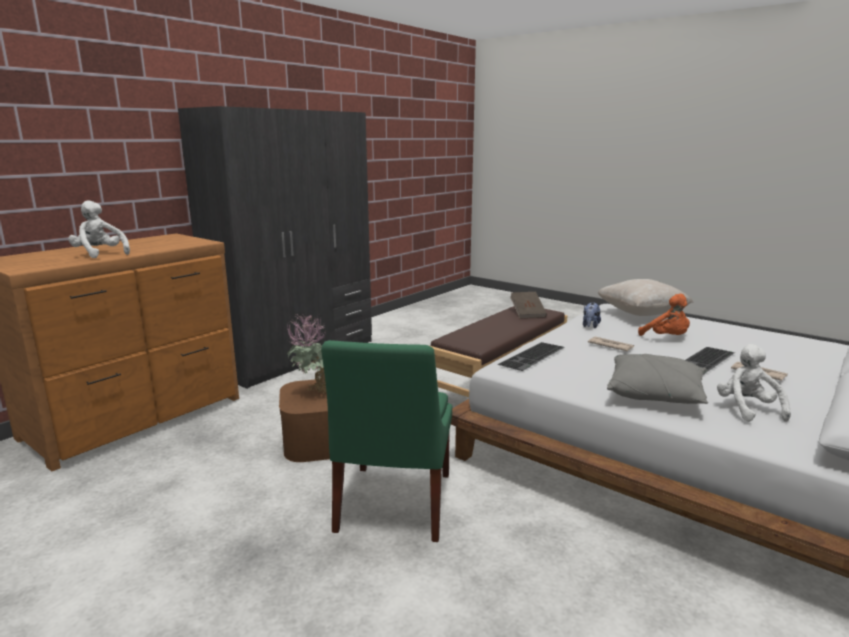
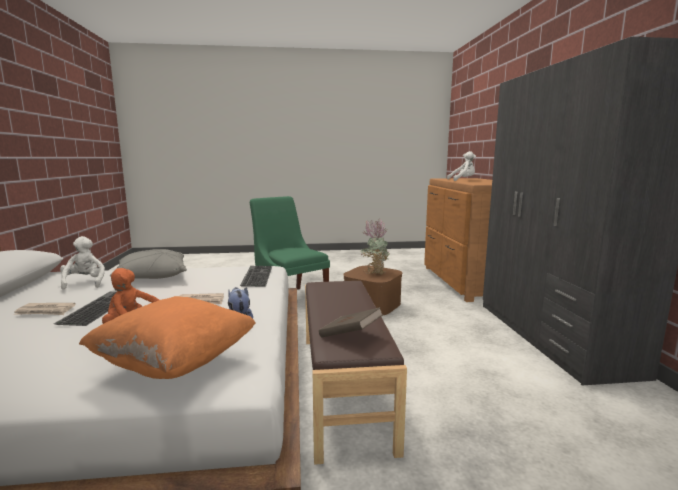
camera: 135 degrees right, 5 degrees down
(641, 314) = (176, 362): beige pillow -> orange pillow
(747, 409) = (84, 283): white plush toy -> white plush toy turned 150 degrees counterclockwise

